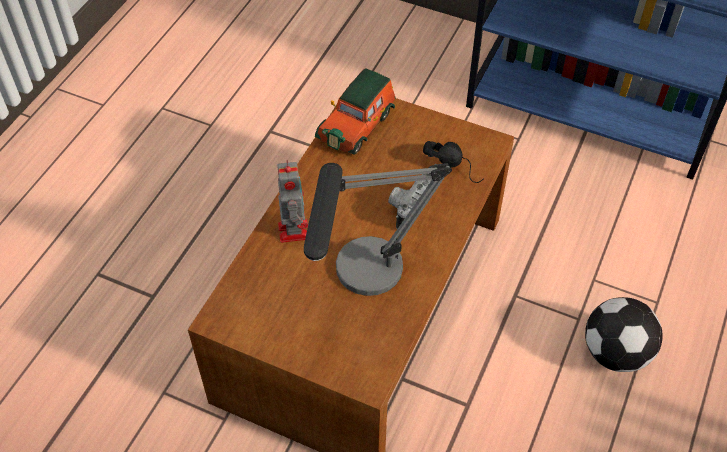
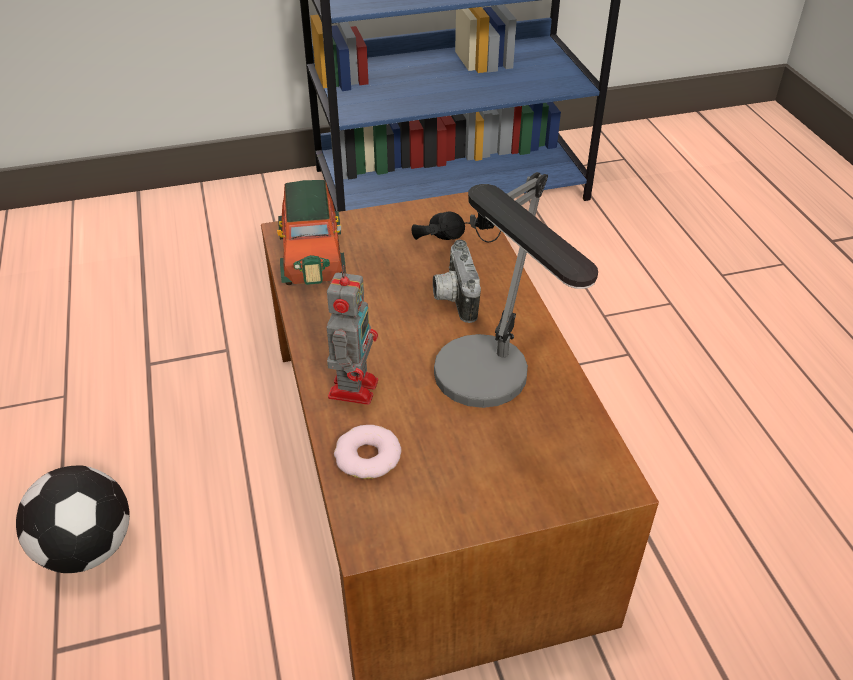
camera: 40 degrees left, 10 degrees down
(259, 276) = (368, 457): none -> donut
(293, 229) = (354, 386): toy robot -> toy robot turned 60 degrees clockwise
(615, 352) = (686, 361): football -> football (87, 547)

